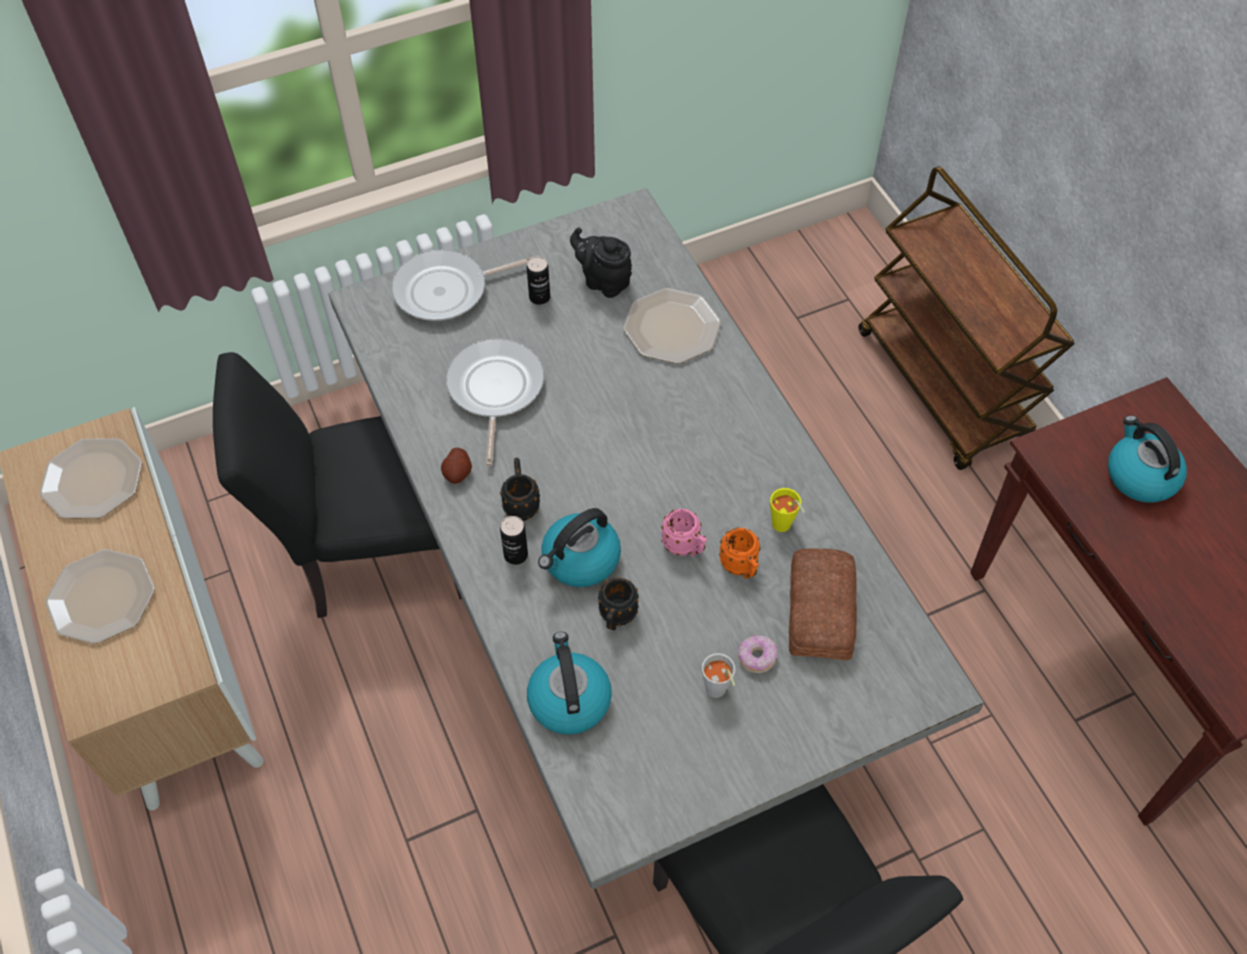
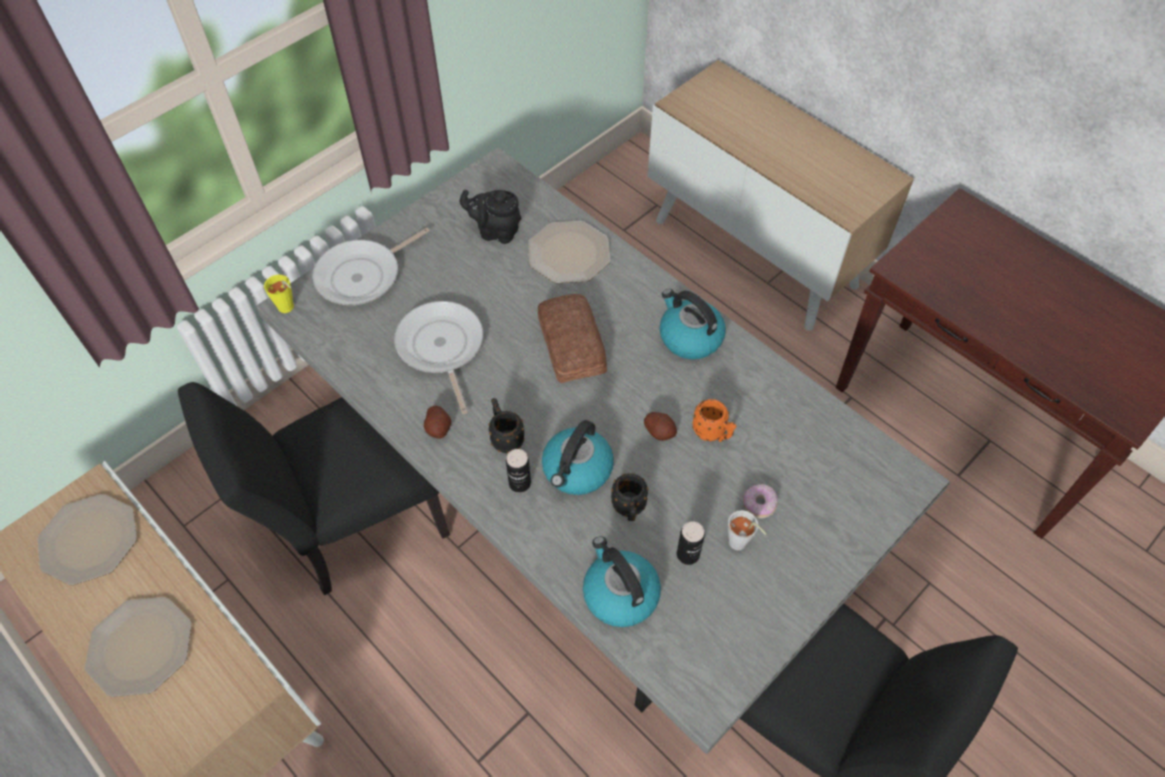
camera: 20 degrees left, 0 degrees up
(539, 297) = (446, 259): can -> can (688, 554)
(685, 547) = (660, 431): pink mug -> potato
(783, 527) = (731, 390): yellow cup -> yellow cup (288, 309)
(818, 611) = (790, 450): bread -> bread (570, 346)
(944, 387) = (756, 252): brown cart -> cabinet
(1139, 476) = (976, 267): kettle -> kettle (689, 337)

